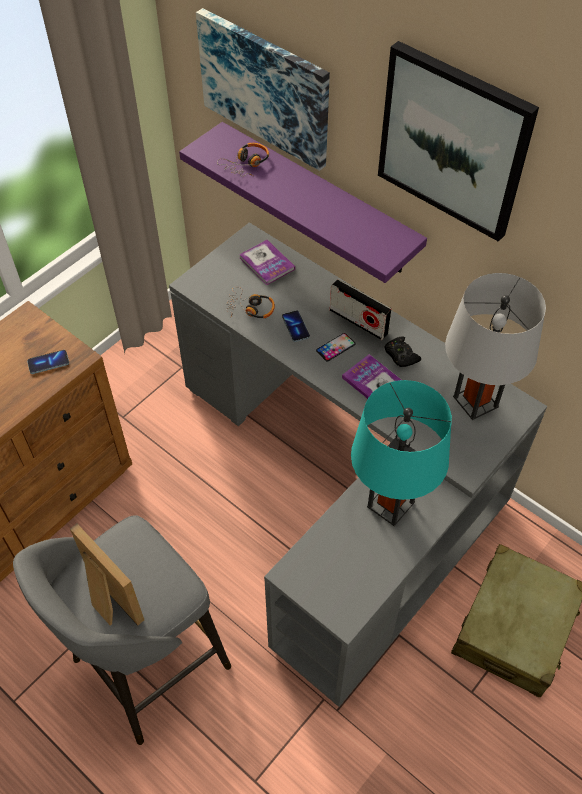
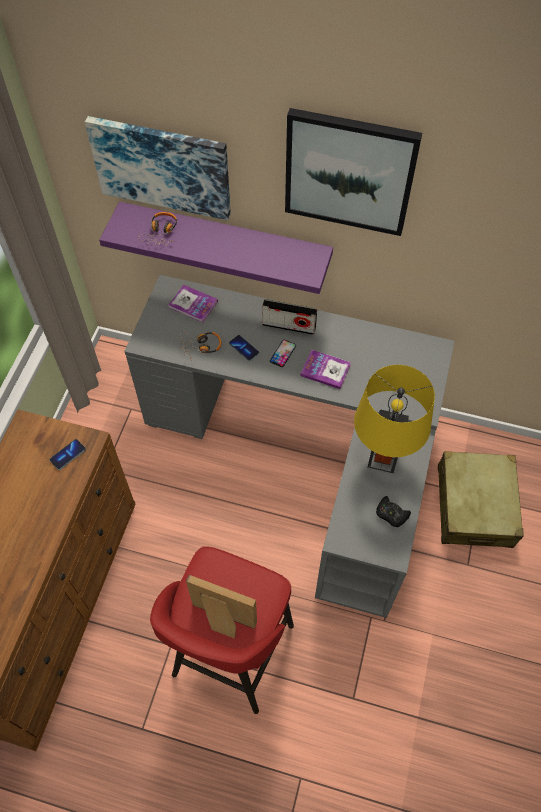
camera: 25 degrees left, 5 degrees up
(147, 666) = (231, 653): grey stool -> red stool
(390, 504) = (382, 458): turquoise table lamp -> yellow table lamp
(401, 355) = (334, 341): black game controller -> black game controller (391, 514)
(475, 402) = (404, 357): grey table lamp -> none

